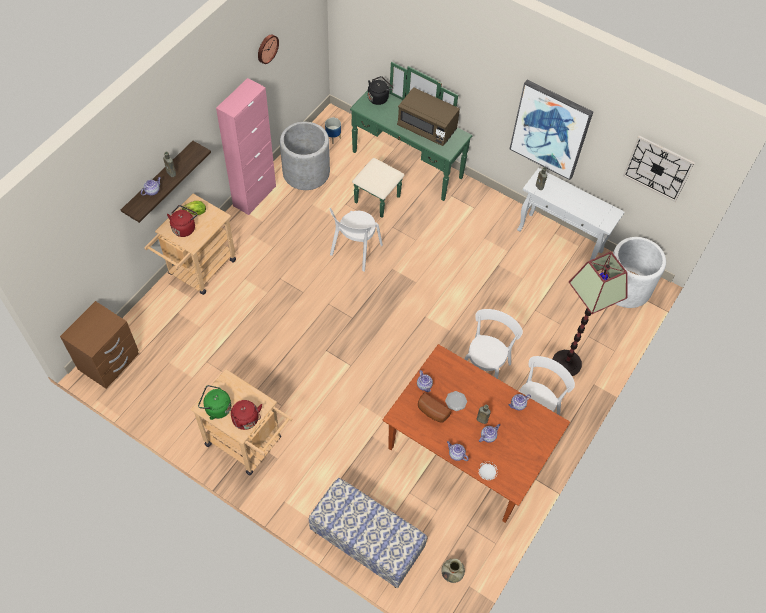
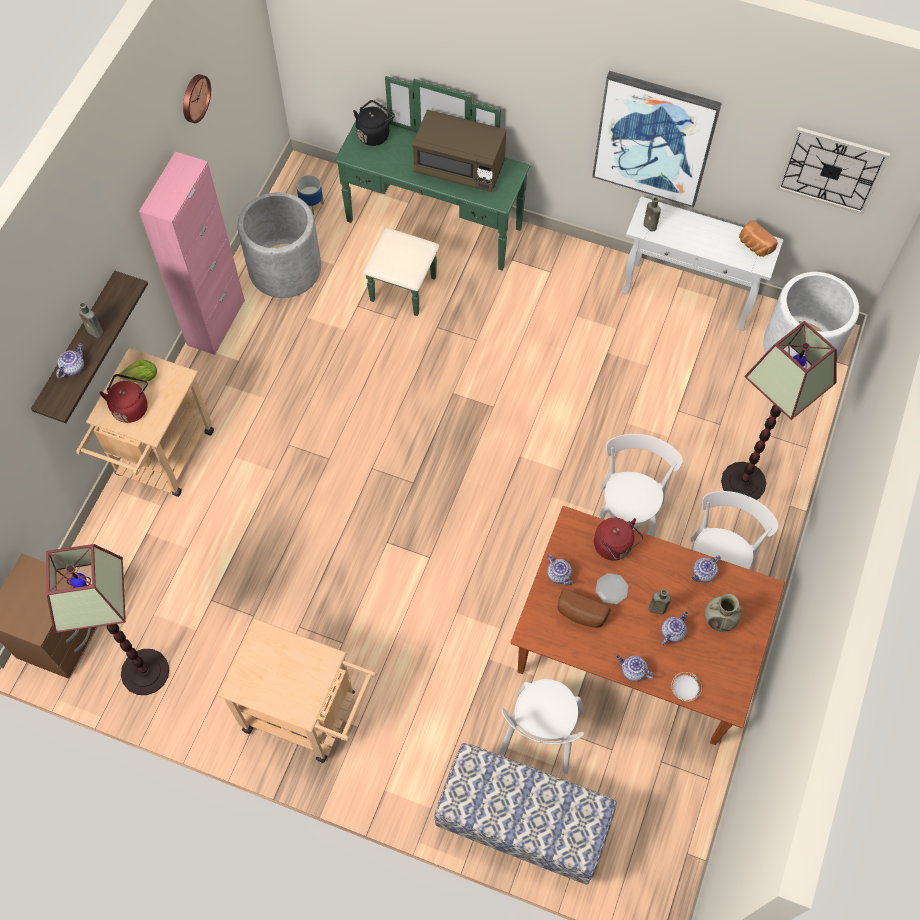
camera: 10 degrees left, 5 degrees up
(154, 395) = (145, 671): none -> floor lamp
(216, 408) = (257, 684): green kettle -> none
(246, 421) = (309, 693): red kettle -> red kettle (614, 547)
(355, 251) = (390, 378): white chair -> white chair (540, 736)
(452, 573) = (658, 840): beige vase -> beige vase (720, 619)
(604, 212) = (754, 246): none -> bread

